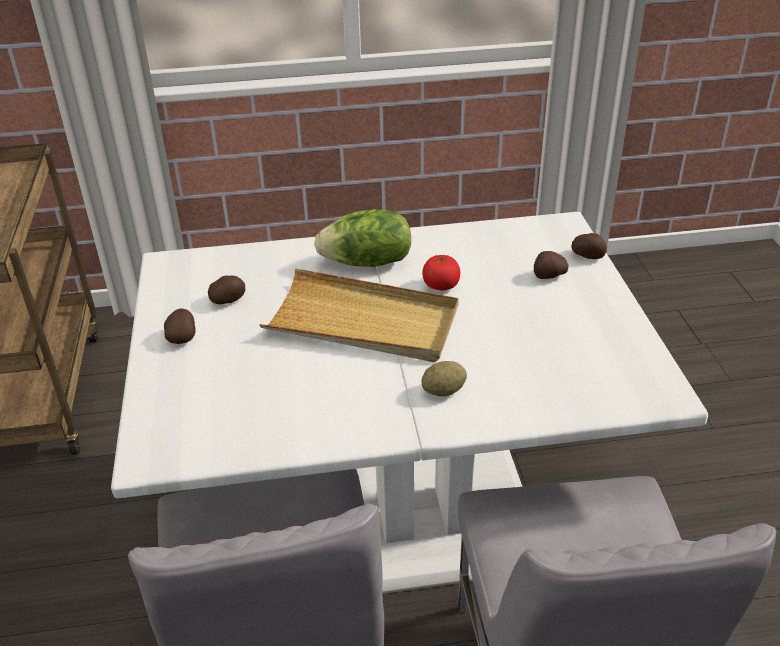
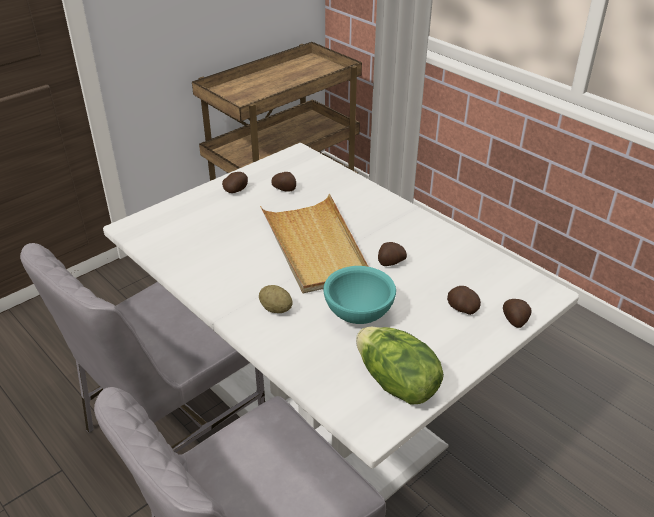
camera: 55 degrees right, 0 degrees up
(368, 263) = (381, 222): lettuce -> lettuce (396, 383)
(441, 286) = (390, 262): tomato -> potato
(501, 339) = (357, 314): none -> turquoise bowl

